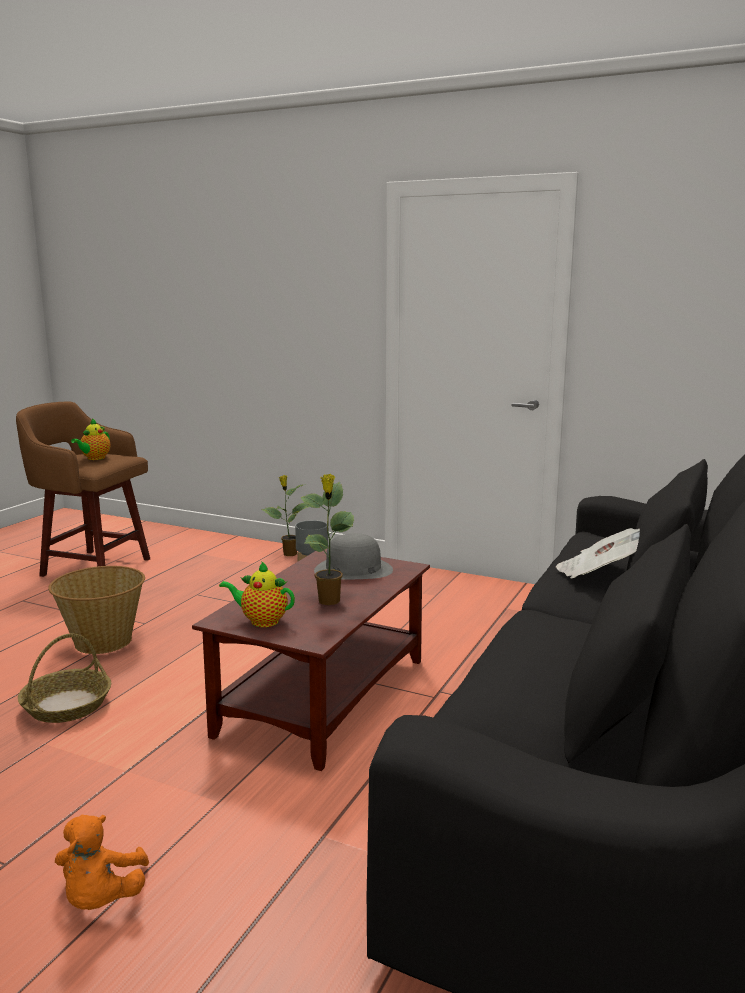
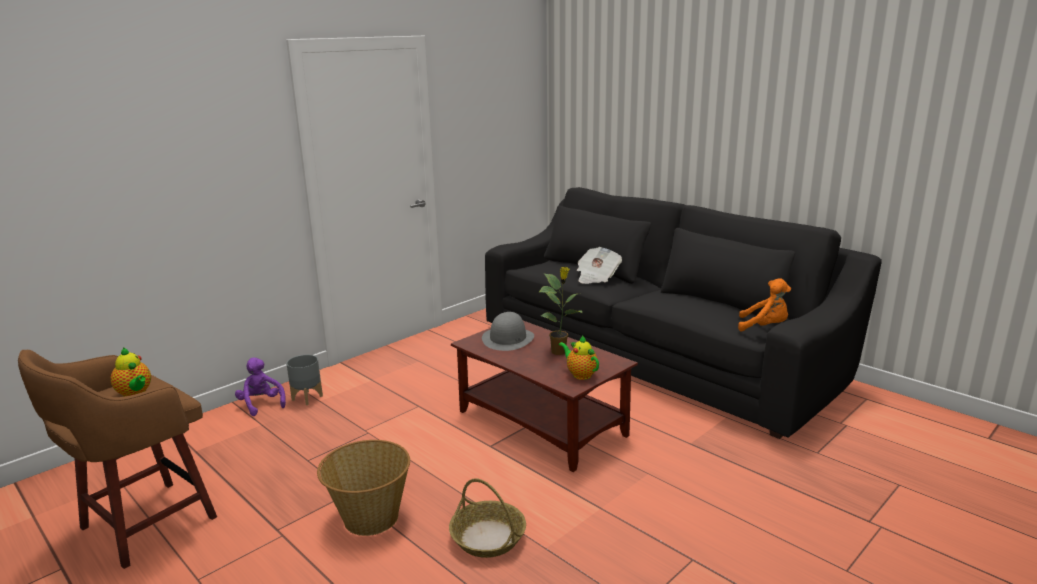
camera: 70 degrees left, 5 degrees up
(102, 899) = (731, 519): orange plush toy -> orange plush toy (764, 327)
(261, 621) = (580, 374): teapot -> teapot turned 105 degrees clockwise
(289, 554) = (261, 404): potted plant -> purple plush toy

